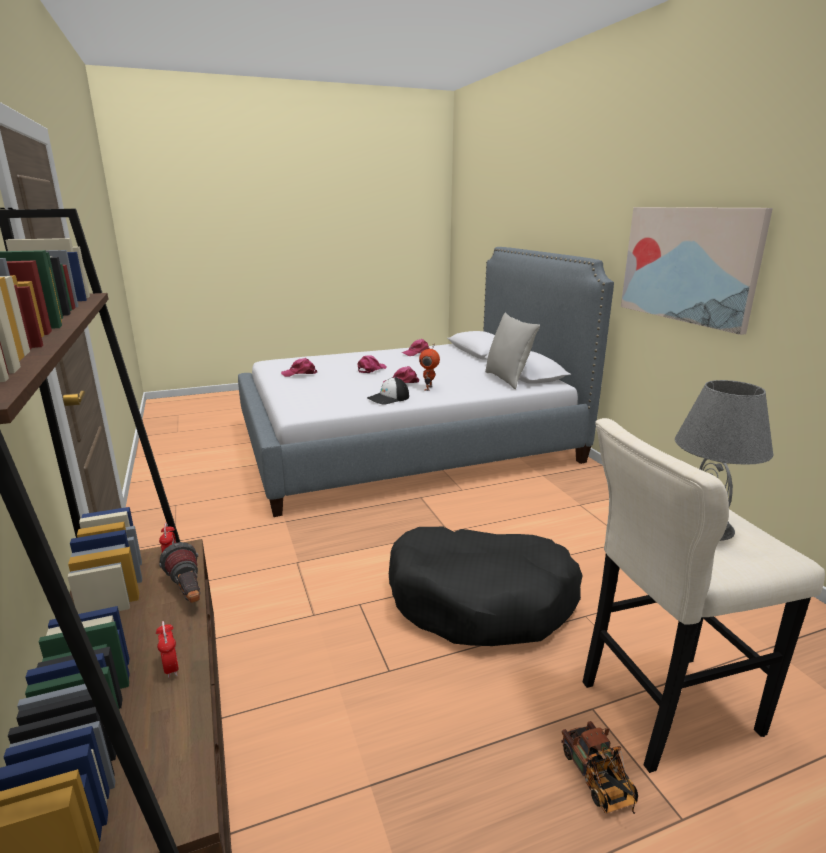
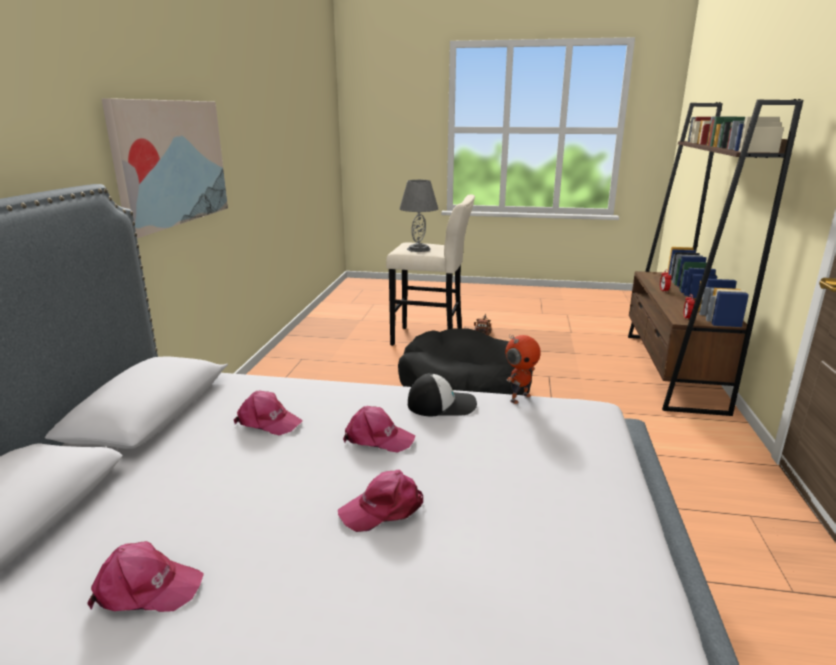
camera: 150 degrees left, 0 degrees up
(188, 592) = (668, 306): flashlight -> none
(300, 373) = (567, 548): pink cap -> pink cap (268, 422)
(429, 388) = (356, 410): toy robot -> toy robot (519, 398)
(508, 379) = (212, 399): grey pillow -> none

